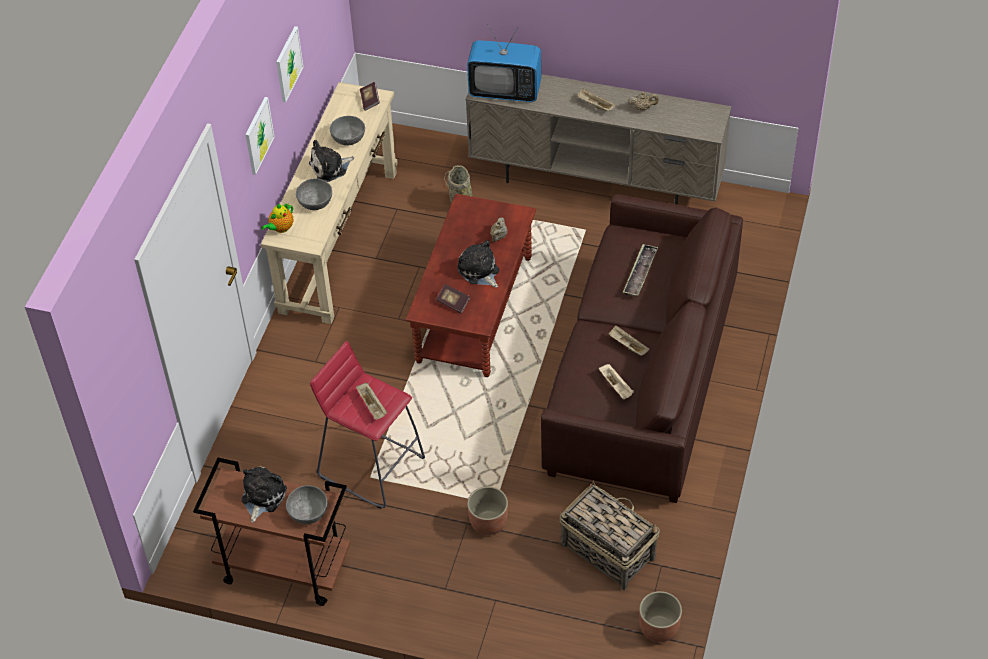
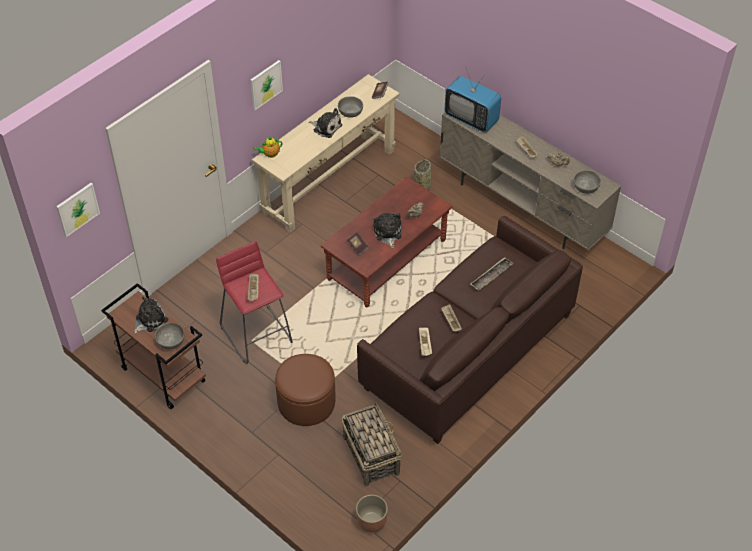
camera: 25 degrees right, 0 degrees up
(288, 64) = (311, 45): picture -> picture (77, 209)
(315, 201) = (302, 145): grey bowl -> grey bowl (585, 187)
(330, 168) = (326, 127): plush toy -> plush toy turned 150 degrees counterclockwise
(488, 522) = (306, 402): planter -> brown ottoman

